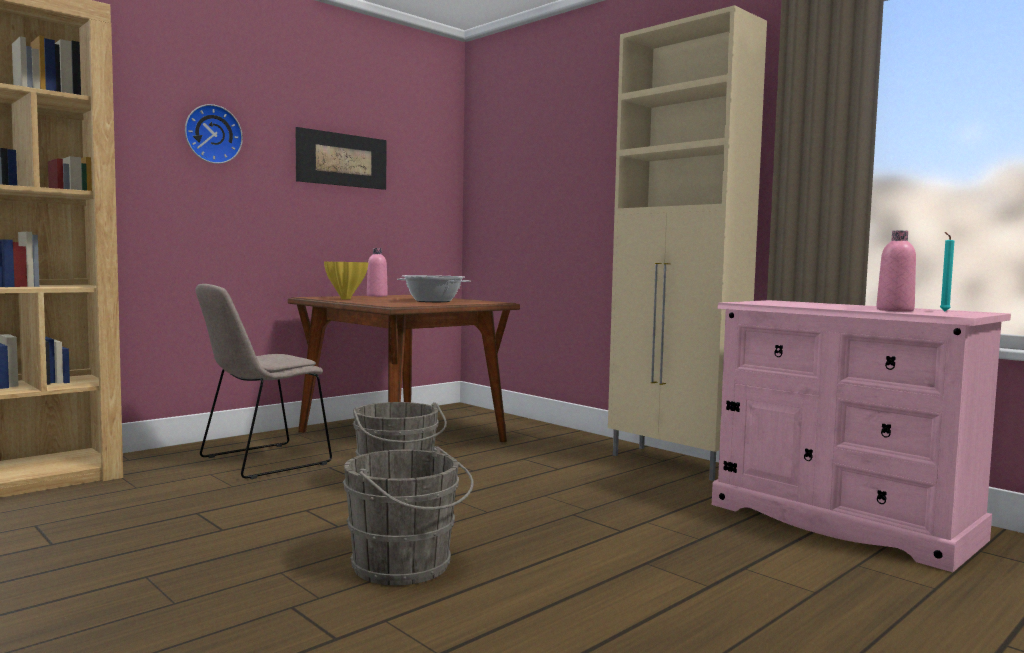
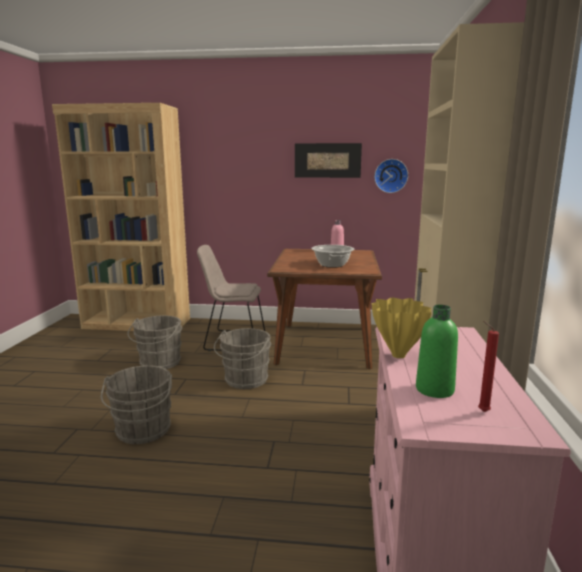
camera: 50 degrees right, 10 degrees up
(205, 511) = (159, 363): none -> grey bucket
(212, 134) = (244, 155): wall clock -> wall clock (390, 176)
(344, 299) = (297, 255): yellow vase -> yellow vase (397, 355)
(895, 310) = (434, 389): pink bottle -> green bottle
(943, 311) = (481, 411): turquoise candle -> red candle

